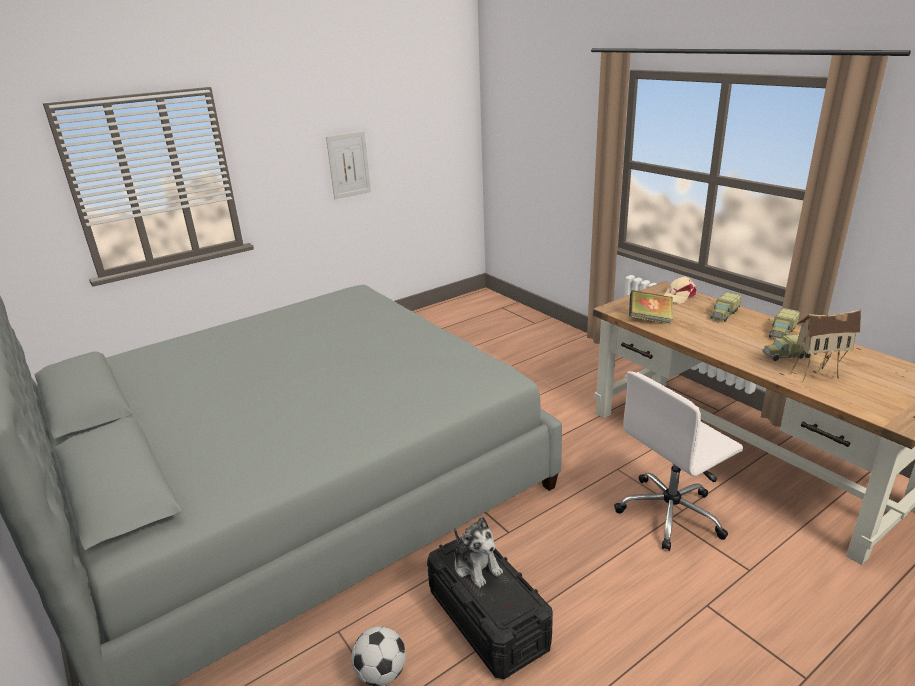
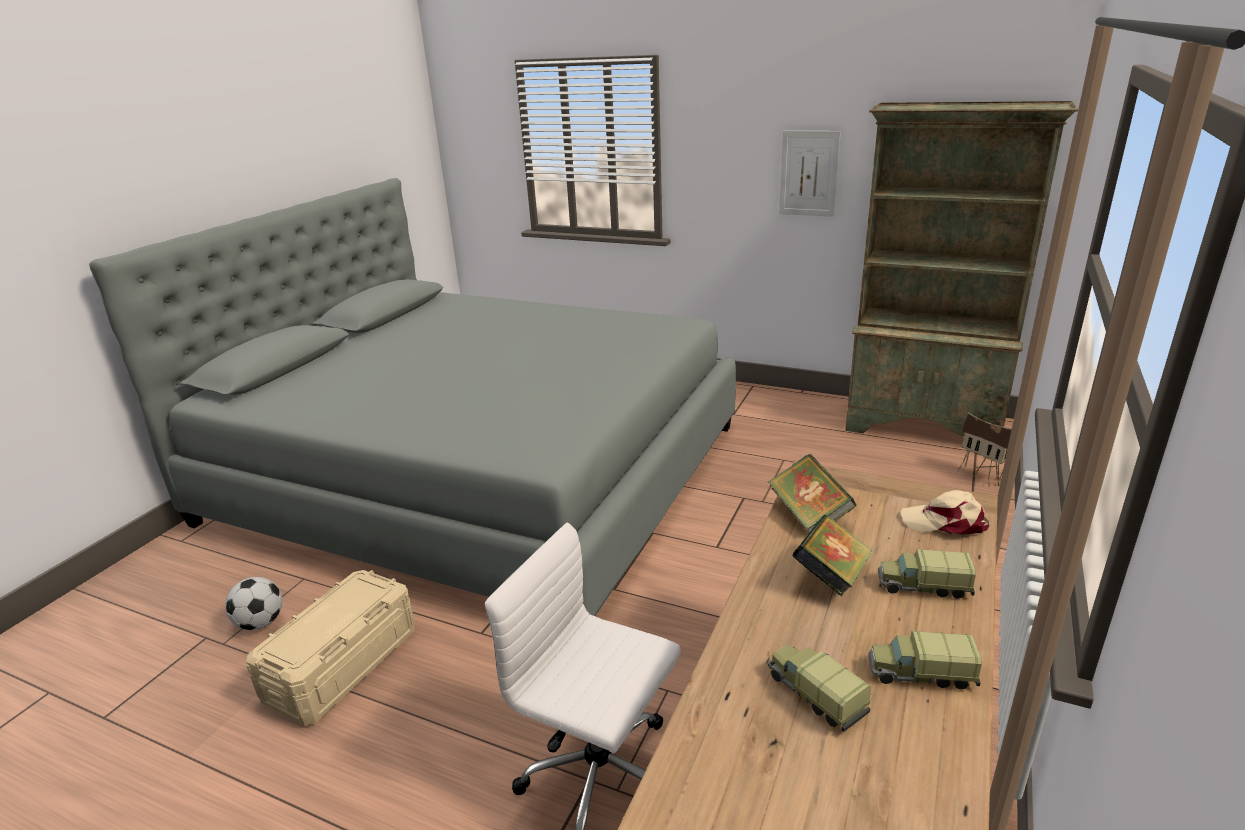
camera: 60 degrees right, 0 degrees up
(461, 309) = (923, 425): none -> green bookcase
(476, 566) = (345, 604): plush toy -> none
(488, 618) = (343, 665): black storage box -> beige storage box
(705, 329) = (831, 576): none -> book
(816, 373) = (765, 745): toy house -> toy house (982, 476)

